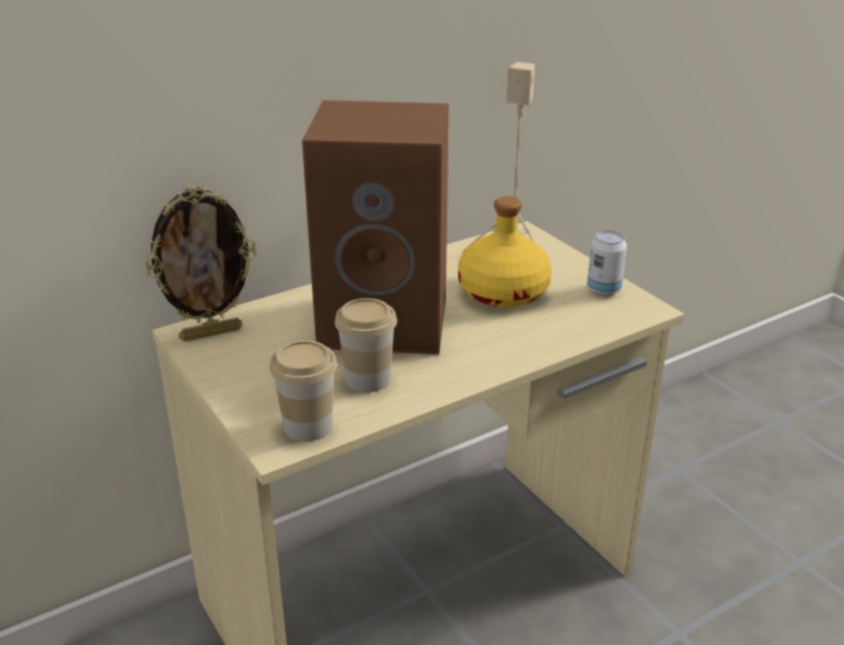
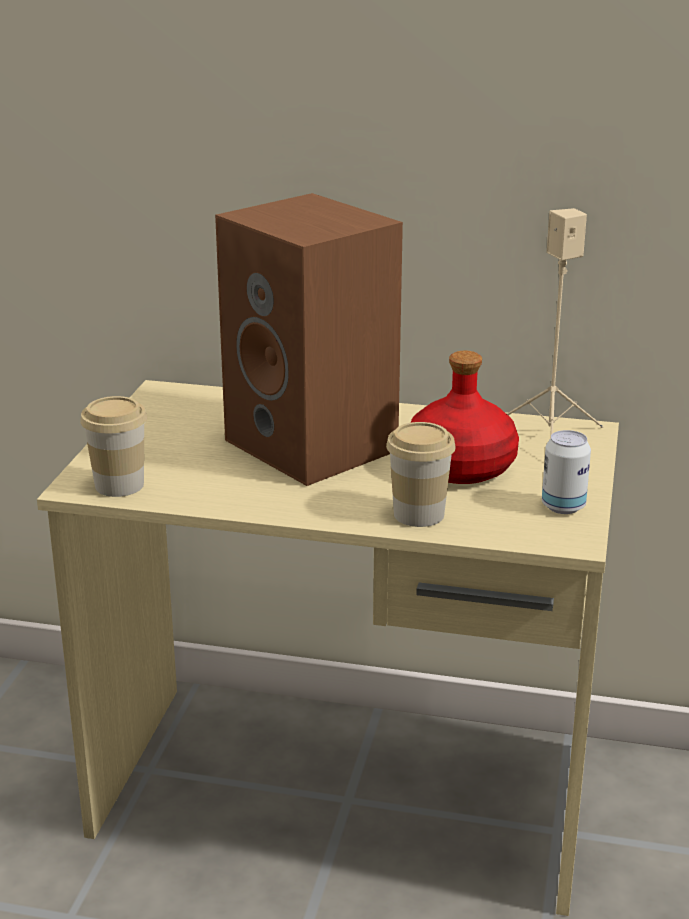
camera: 45 degrees right, 5 degrees down
(211, 333) = (176, 398): picture frame -> none
(368, 379) = (219, 477): cup -> cup (418, 514)
(504, 292) = (461, 468): yellow bottle -> red bottle

